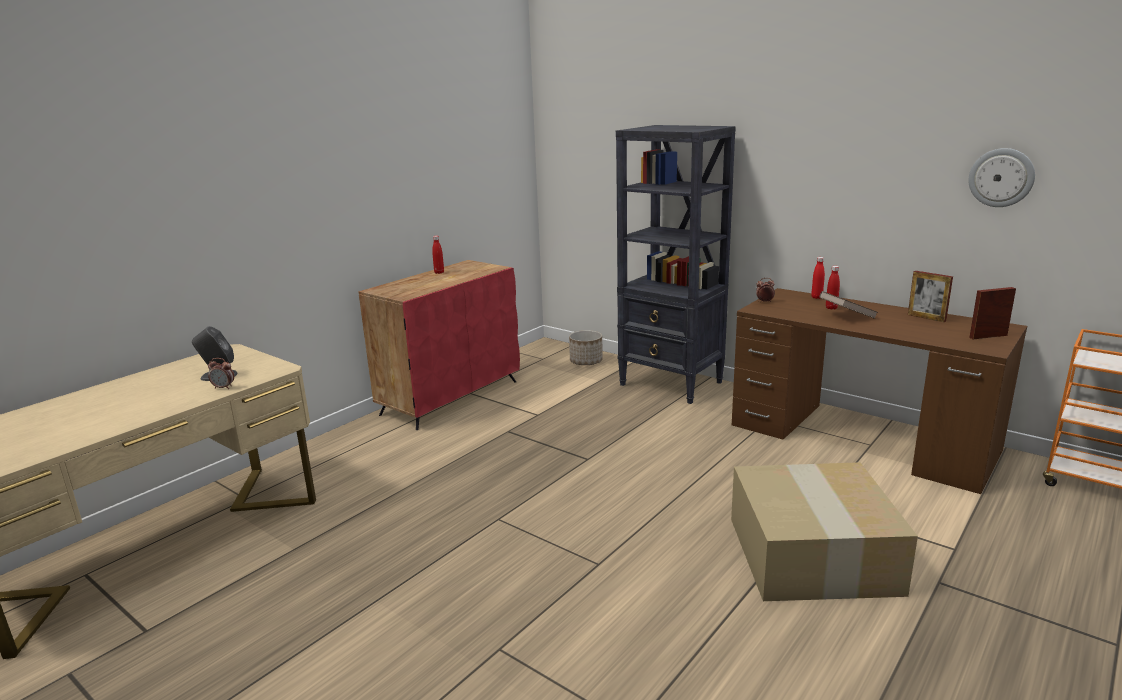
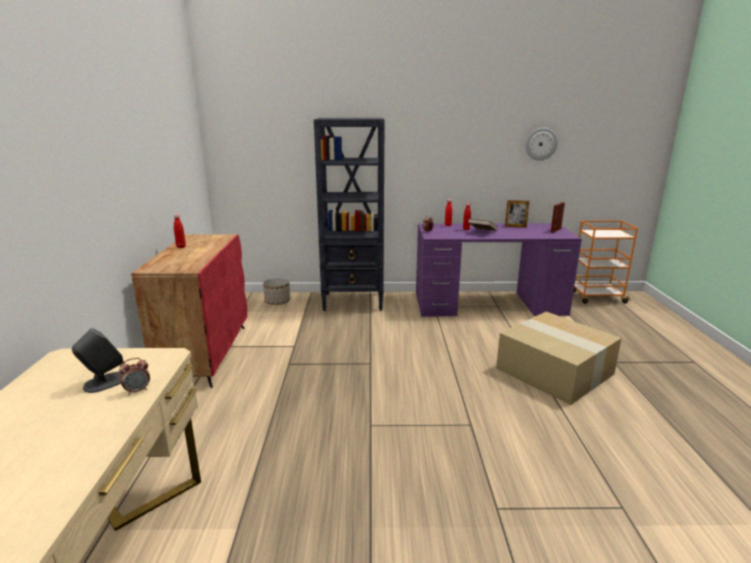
camera: 40 degrees left, 0 degrees up
(861, 437) = (489, 304): brown desk -> purple desk

